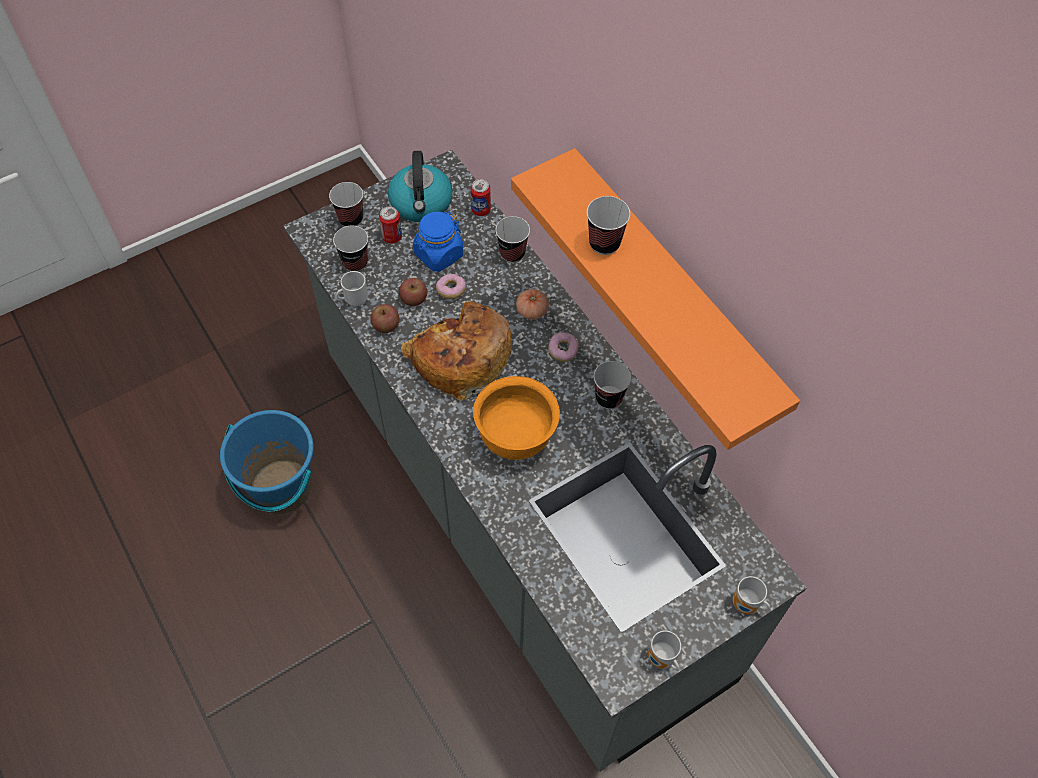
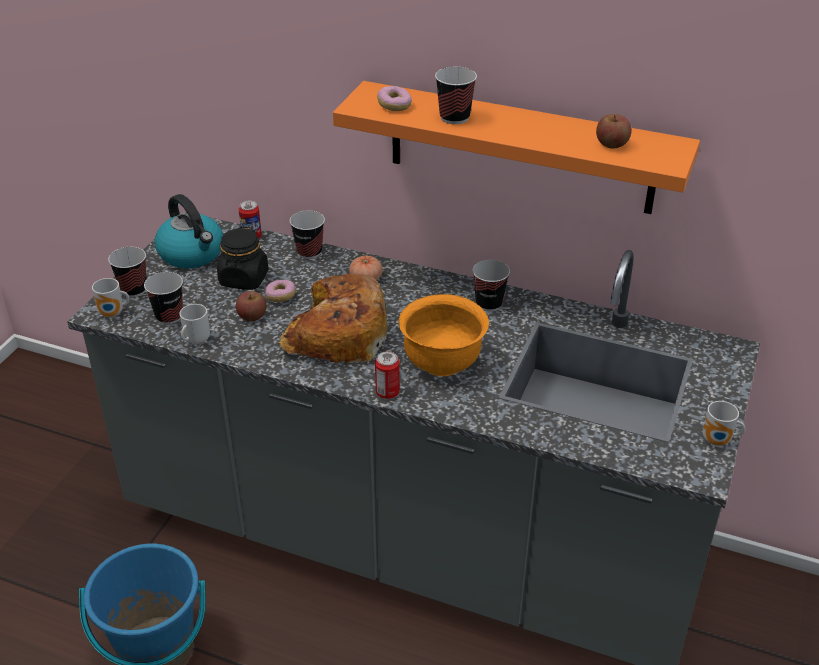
camera: 35 degrees left, 20 degrees down
(386, 325) = (245, 344): apple -> apple (612, 144)
(392, 237) = (187, 285): can -> can (387, 392)
(438, 255) = (244, 279): blue jar -> black jar
(563, 351) = (419, 292): donut -> donut (394, 106)
(746, 606) = (735, 375): mug -> mug (113, 314)

